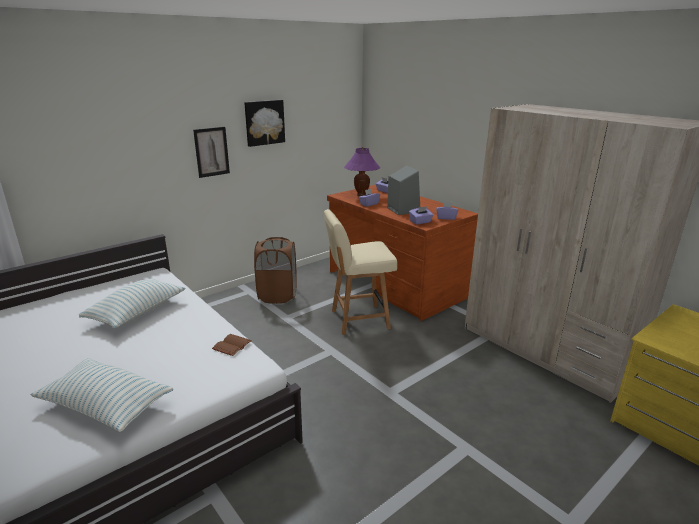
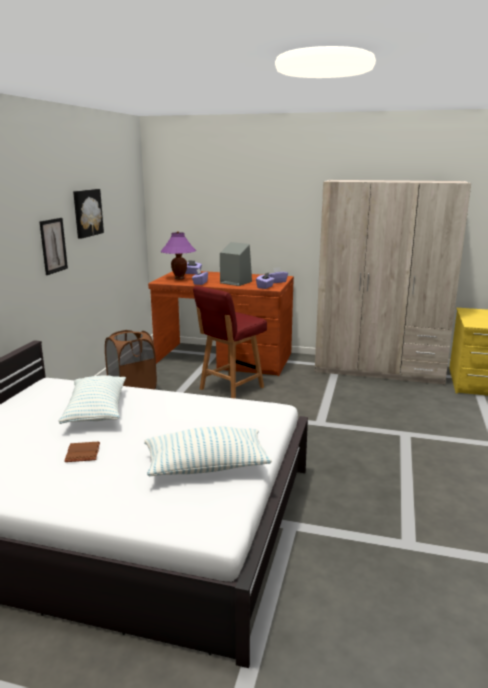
camera: 35 degrees left, 5 degrees down
(231, 345) = (230, 404): brown book -> brown book (82, 453)
(358, 319) = (230, 388): beige chair -> red chair

